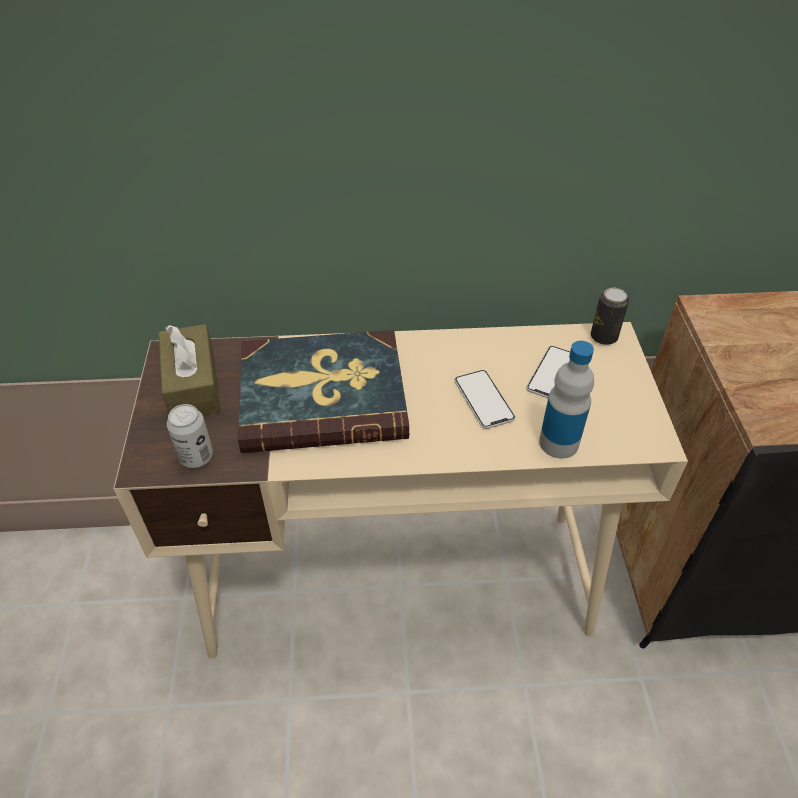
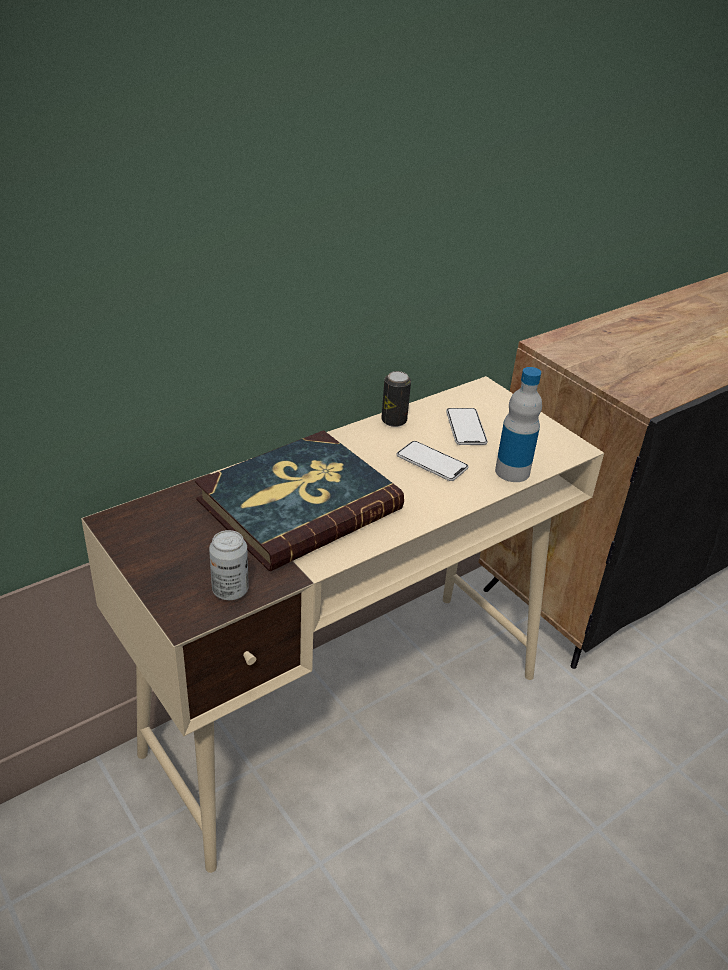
camera: 35 degrees left, 10 degrees down
(193, 385) = (167, 537): brown tissue box -> none
(603, 337) = (477, 391): can -> can (394, 420)

